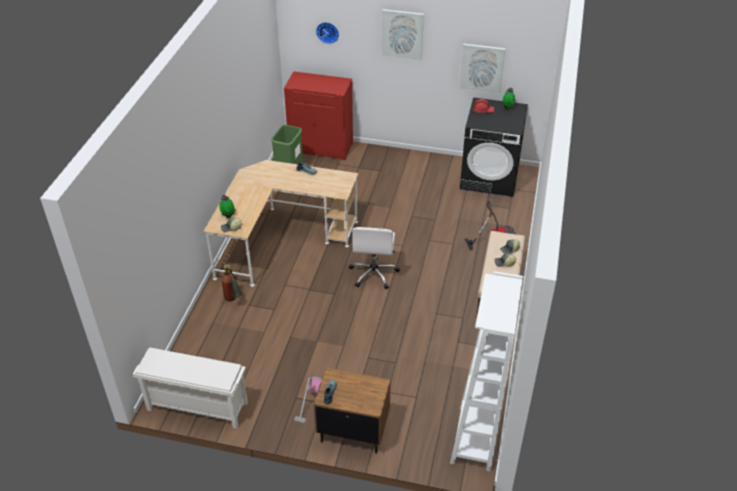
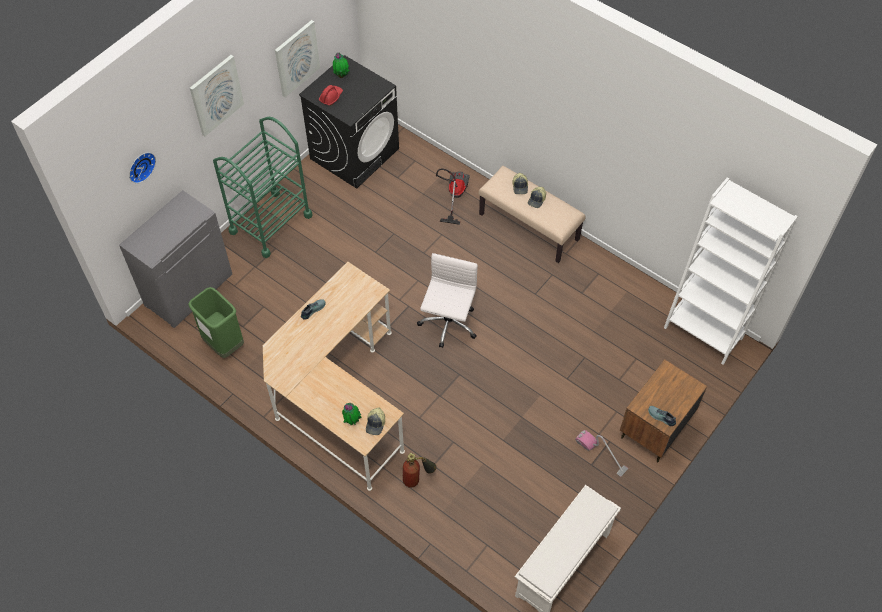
camera: 65 degrees left, 15 degrees up
(321, 147) = (188, 289): red cabinet -> grey cabinet
(374, 273) = (448, 325): white office chair -> white office chair turned 105 degrees counterclockwise
(398, 161) = (270, 223): none -> green cart

